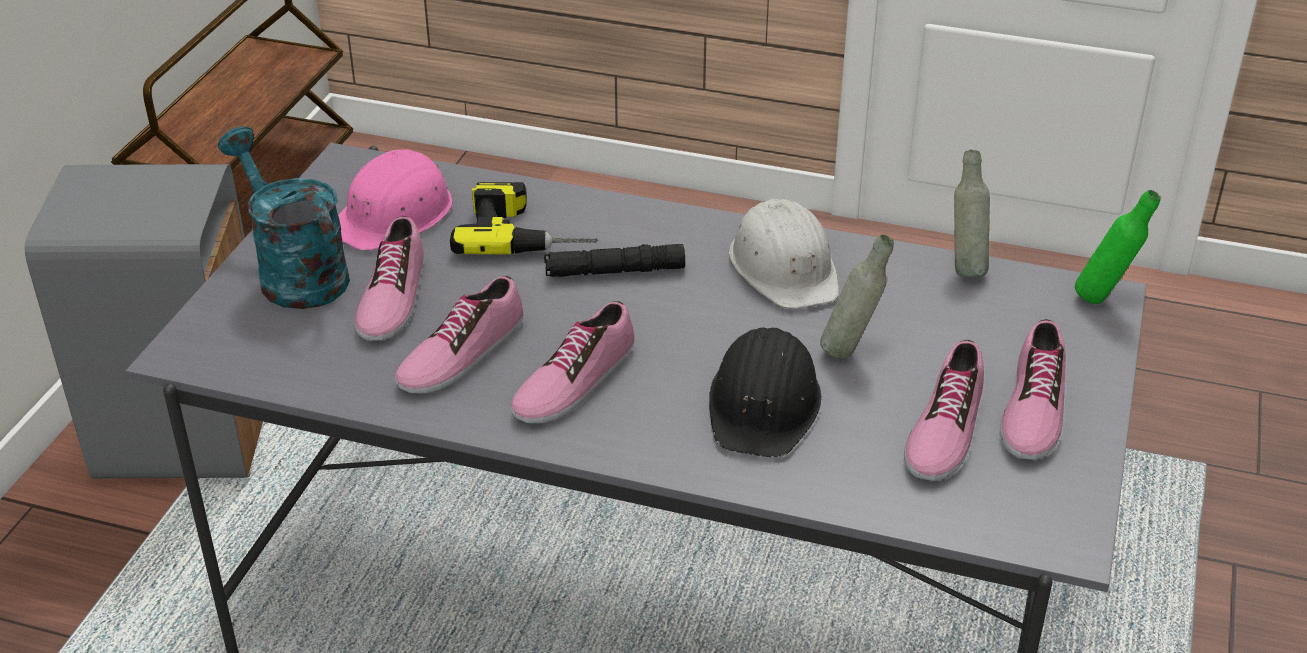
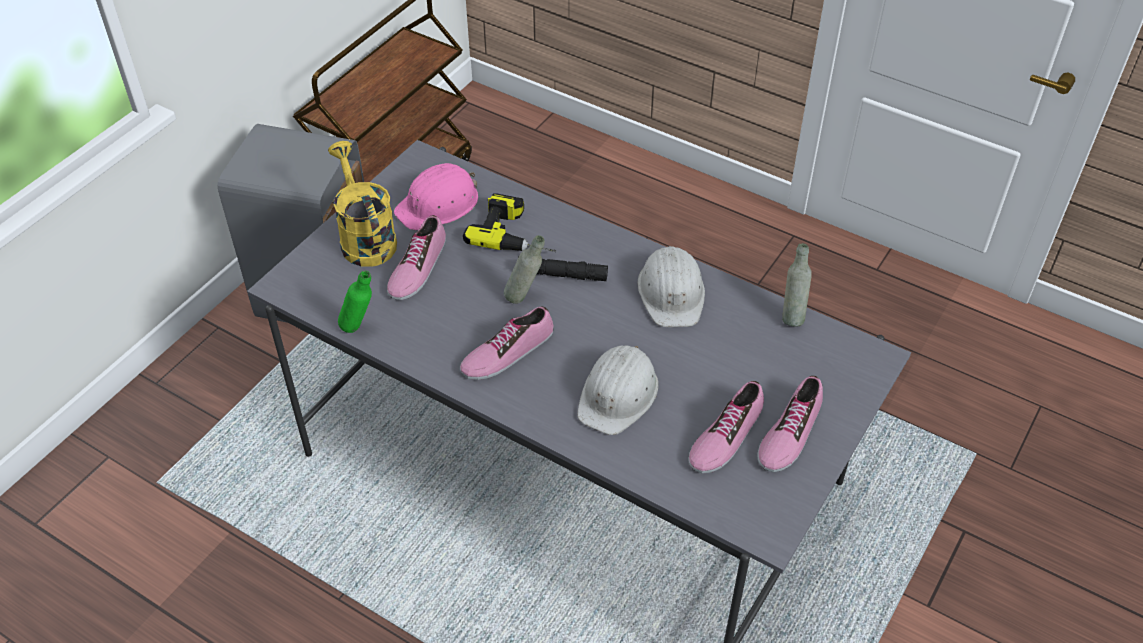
camera: 15 degrees right, 10 degrees up
(294, 272) = (365, 238): turquoise watering can -> yellow watering can
(461, 353) = (446, 318): shoe -> none
(764, 405) = (618, 394): black hard hat -> white hard hat
(851, 350) = (690, 365): grey bottle -> grey bottle (525, 298)
(1104, 298) = (876, 358): green bottle -> green bottle (360, 329)

